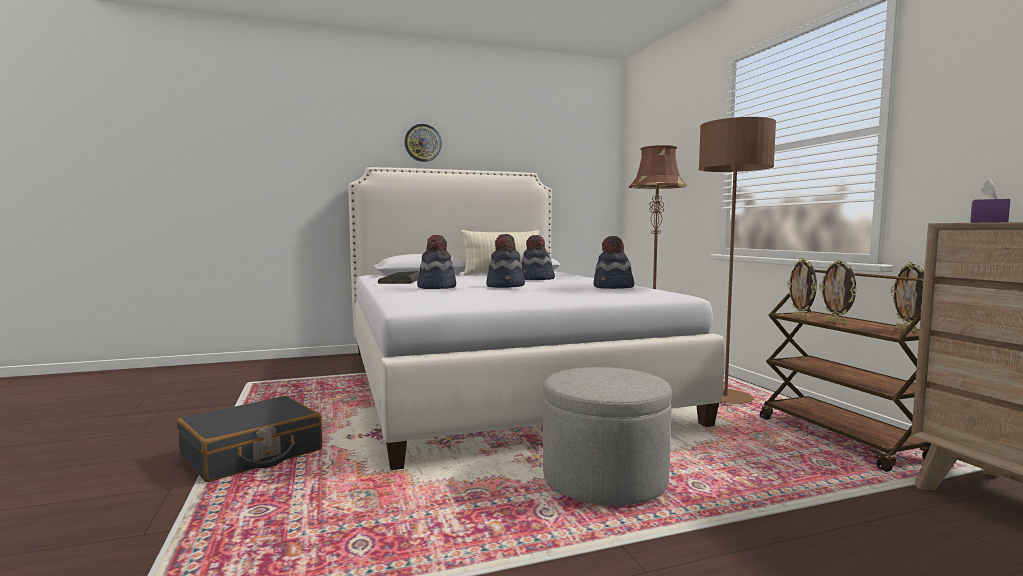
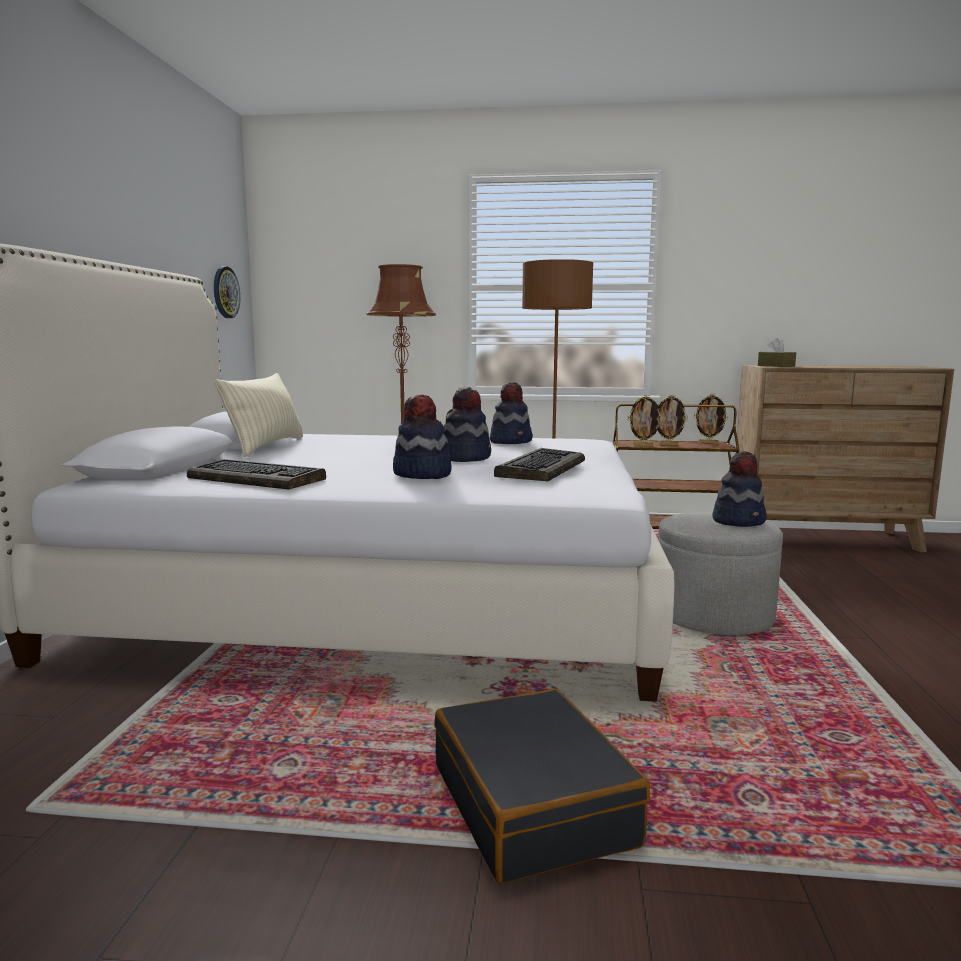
camera: 65 degrees left, 5 degrees up
(423, 143) = (52, 199): wall clock -> wall clock (225, 292)
(481, 293) = (541, 468): none -> keyboard
(536, 279) = (377, 446): hat -> hat (739, 521)
(988, 222) = (776, 366): purple tissue box -> brown tissue box

